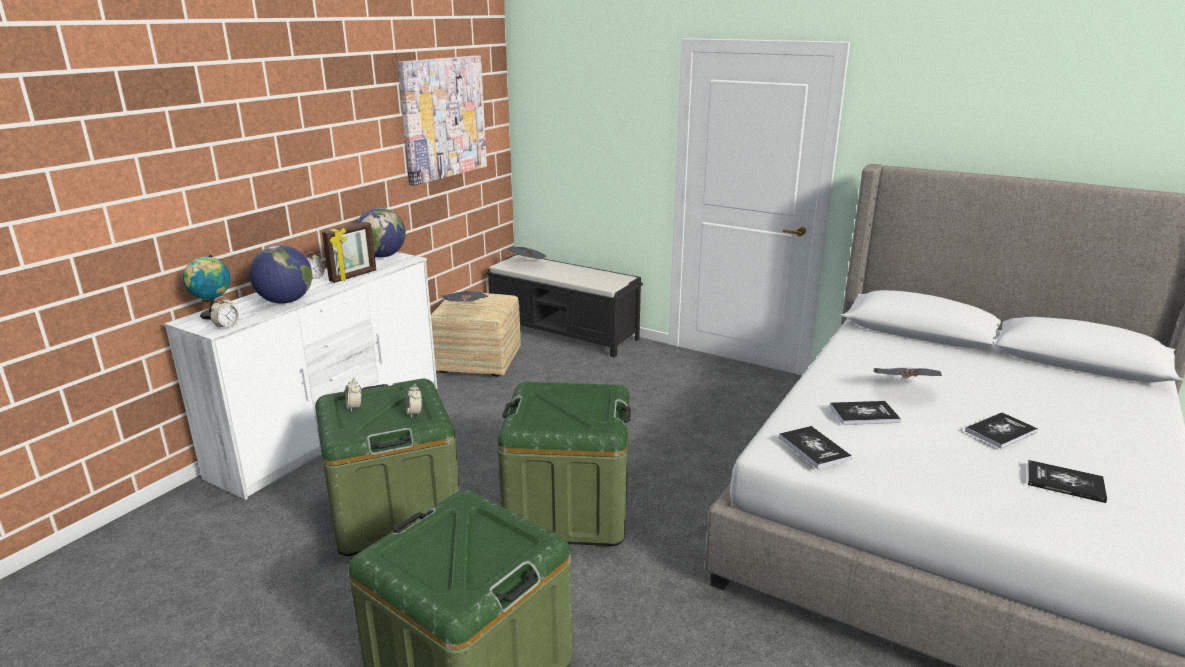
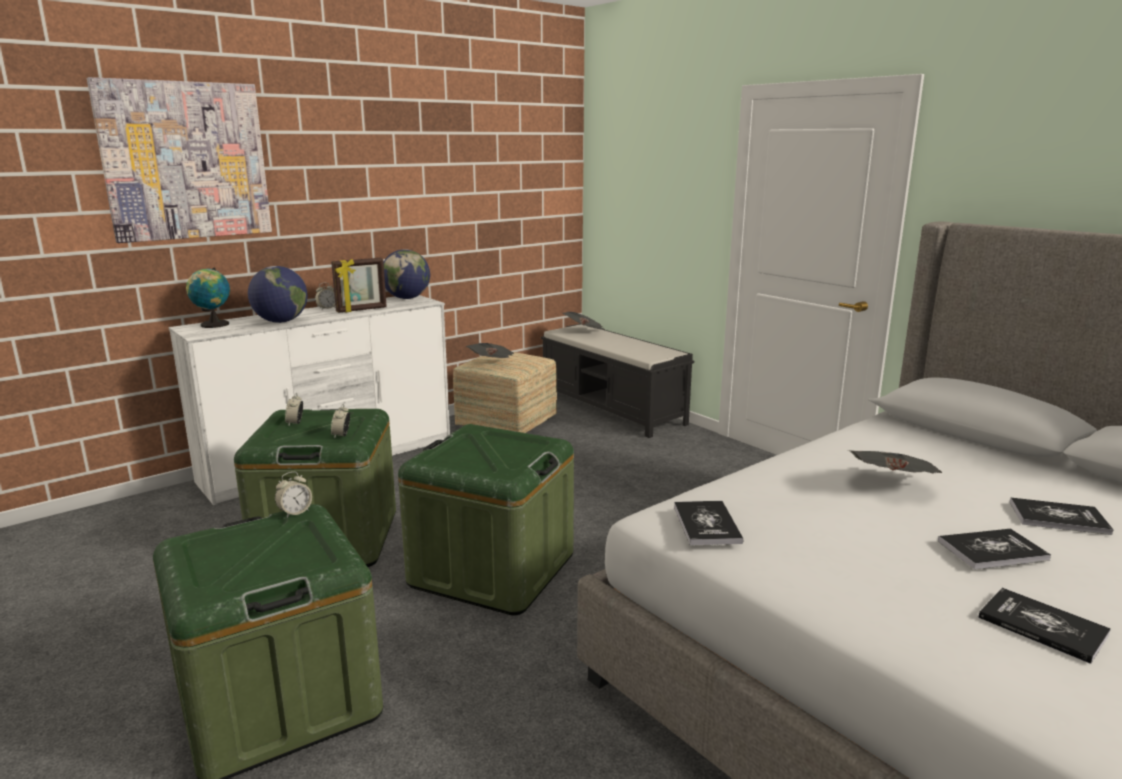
camera: 20 degrees right, 5 degrees down
(227, 326) = (210, 333): alarm clock -> alarm clock (295, 512)
(443, 118) = (499, 172): picture -> picture (185, 161)
(864, 414) = (807, 501): book -> book (1058, 518)

